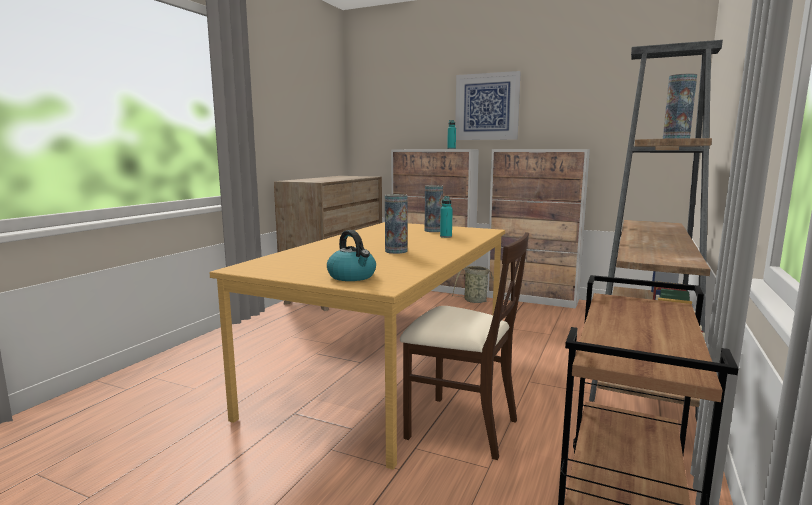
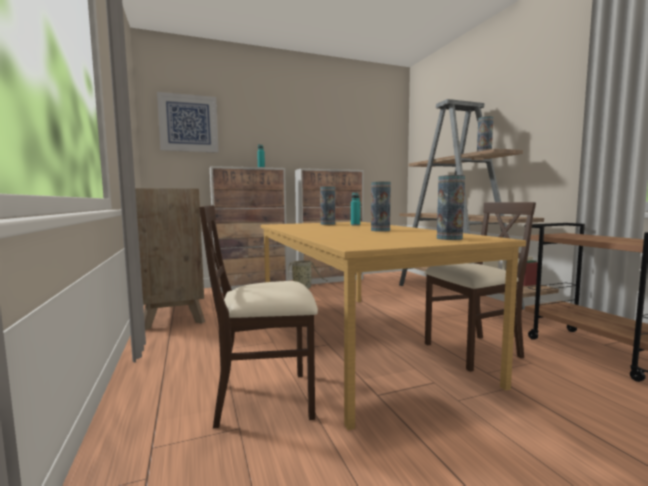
camera: 45 degrees left, 5 degrees down
(238, 380) = (265, 399): none -> beige chair
(352, 276) = (449, 238): kettle -> vase
(487, 107) = (282, 137): picture -> picture (188, 123)

